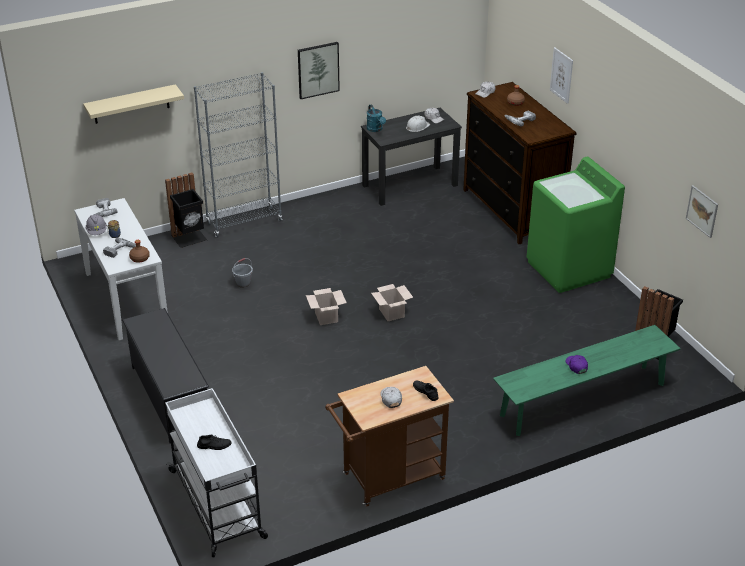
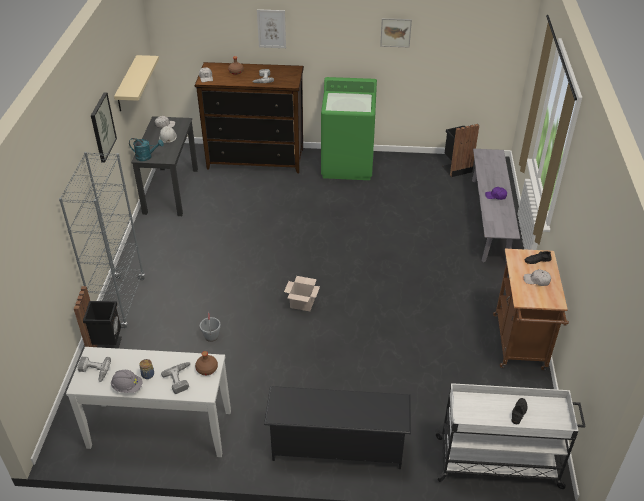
camera: 60 degrees left, 5 degrees up
(131, 104) = (30, 253): beige shelf -> beige shelf (127, 84)
(392, 313) = (327, 266): cardboard box -> none
(583, 399) = (489, 219): green bench -> grey bench
(702, 211) = (464, 57): picture -> picture (395, 32)

